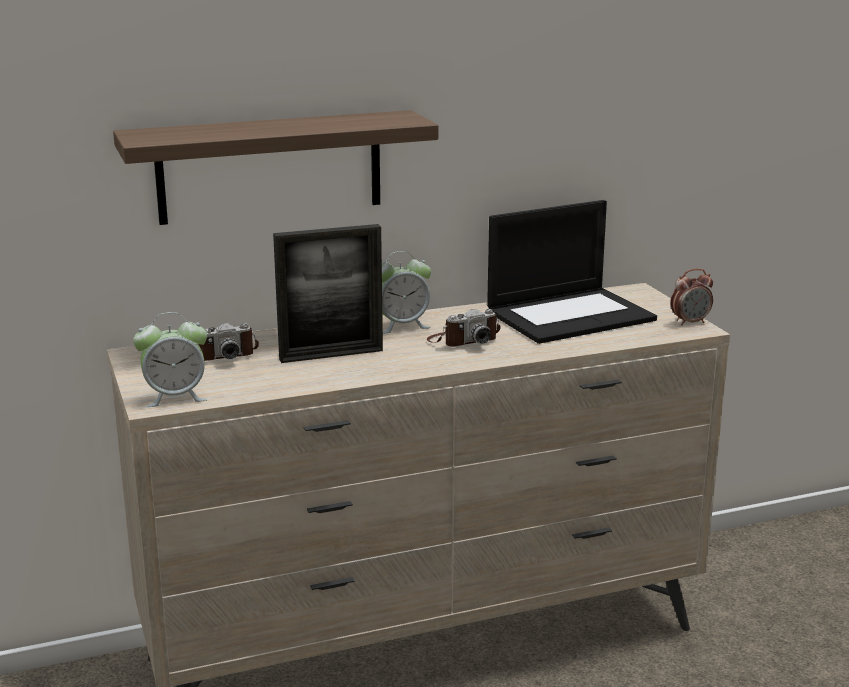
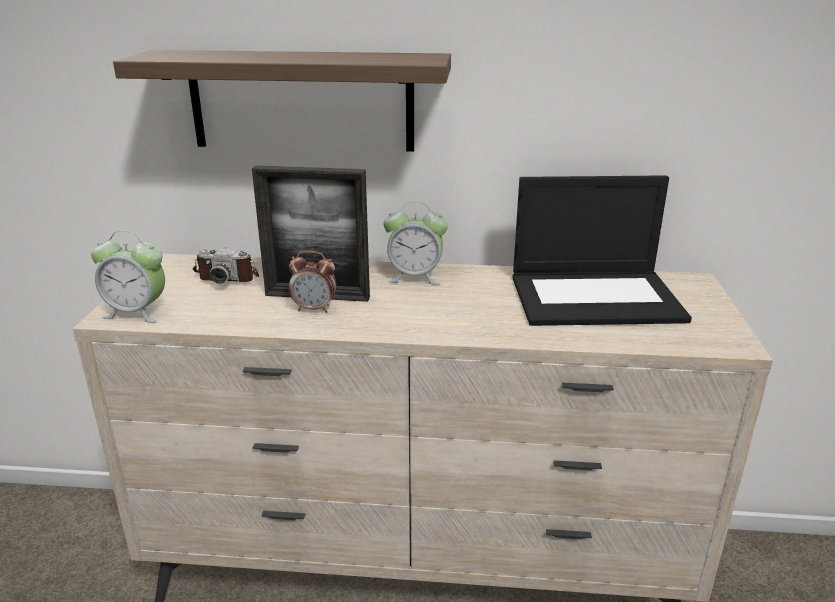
camera: 25 degrees right, 5 degrees up
(463, 340) = (457, 305): camera -> none
(690, 322) = (730, 333): alarm clock -> alarm clock (314, 309)

